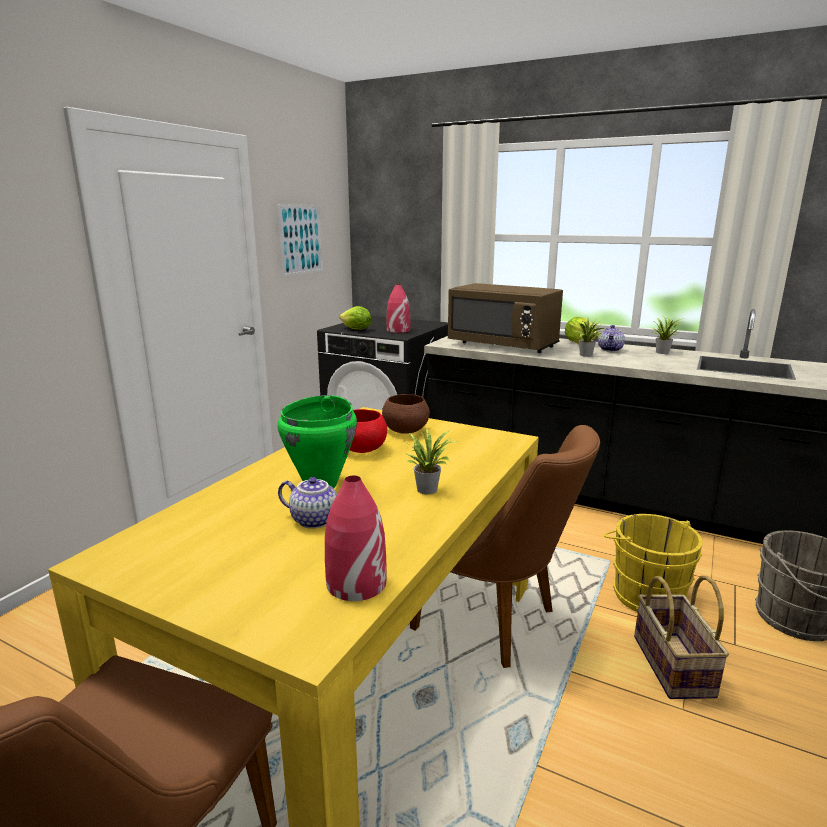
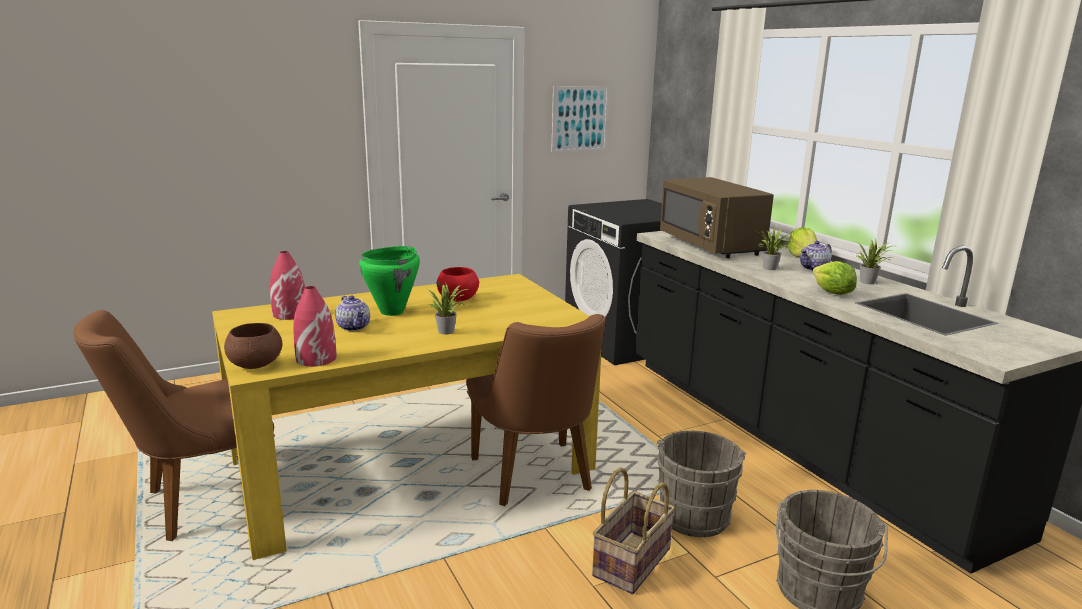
camera: 35 degrees right, 0 degrees up
(356, 329) = (600, 209): lettuce -> lettuce (832, 293)
(398, 330) = (634, 216): red vase -> red vase (290, 314)
(405, 431) = (511, 295): brown bowl -> brown bowl (255, 365)
(645, 593) = (694, 513): yellow bucket -> grey bucket

